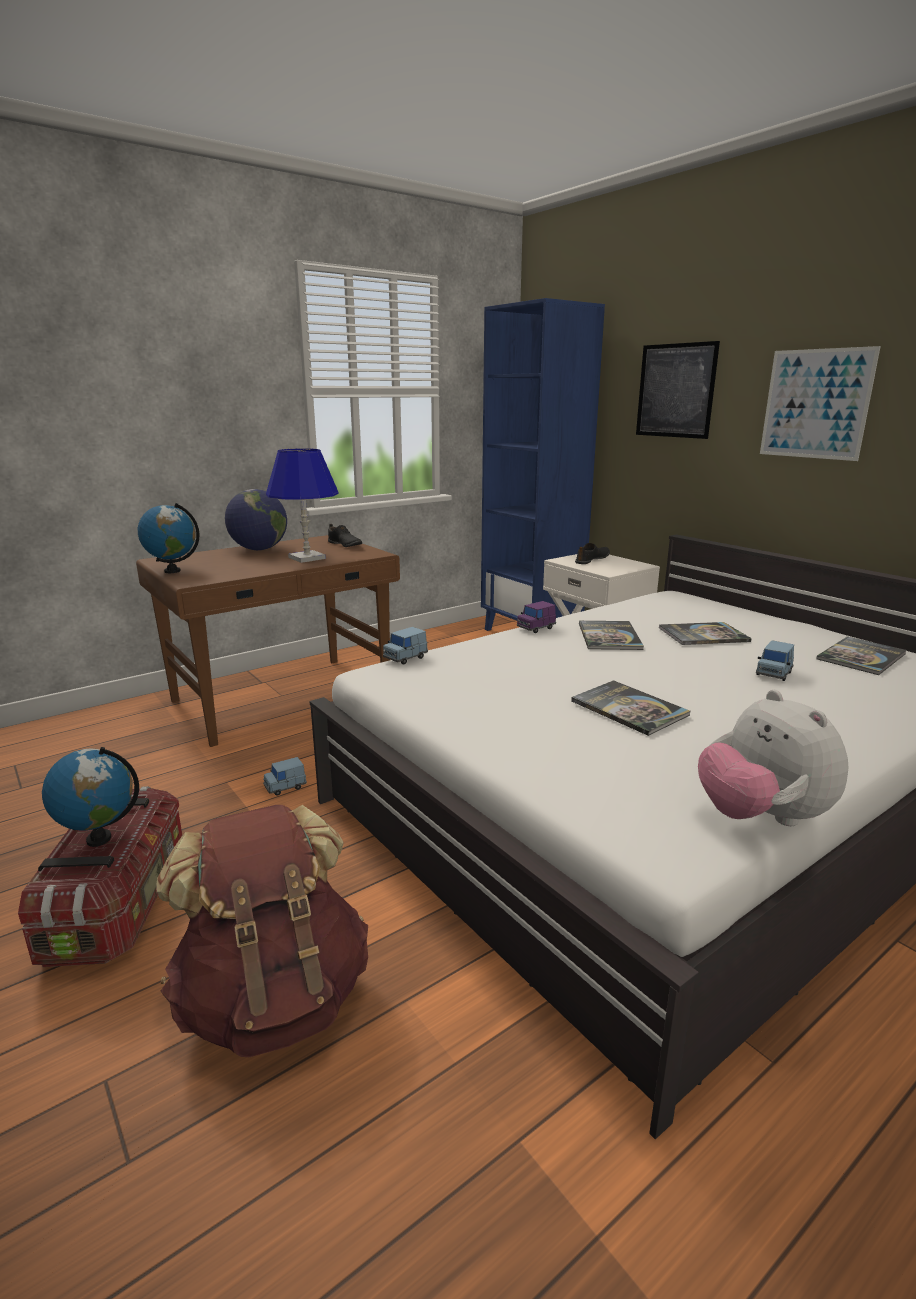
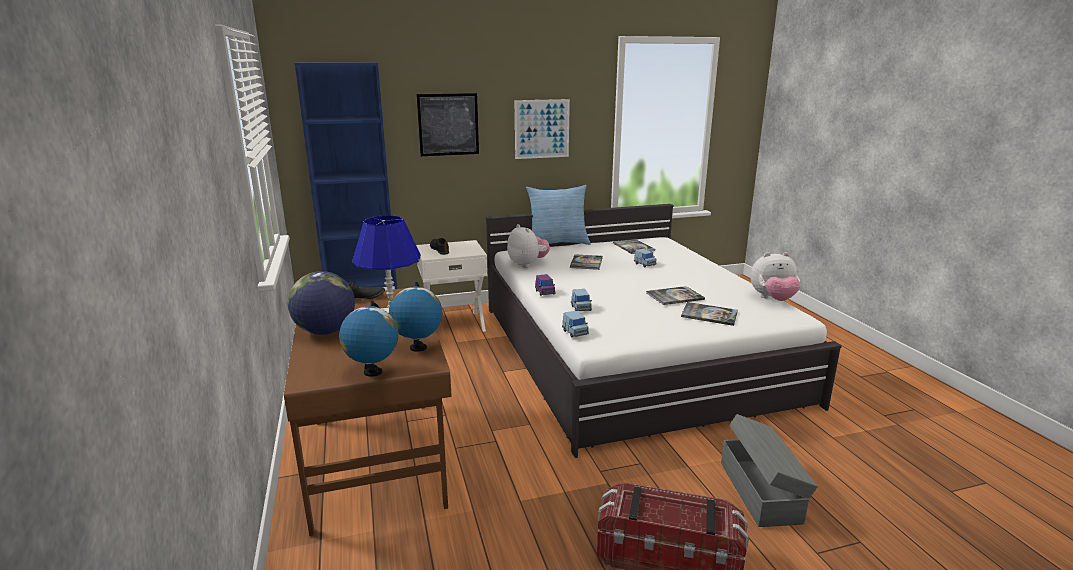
camera: 70 degrees left, 0 degrees up
(99, 838) = (675, 512): globe -> globe (418, 348)
(274, 998) = (760, 491): brown backpack -> grey storage box
(285, 787) = (544, 471): blue toy car -> blue toy car (581, 308)
(609, 636) = (575, 280): book -> book (709, 314)
(636, 607) = (528, 264): none -> plush toy
(768, 610) = (557, 243): none -> pillow

